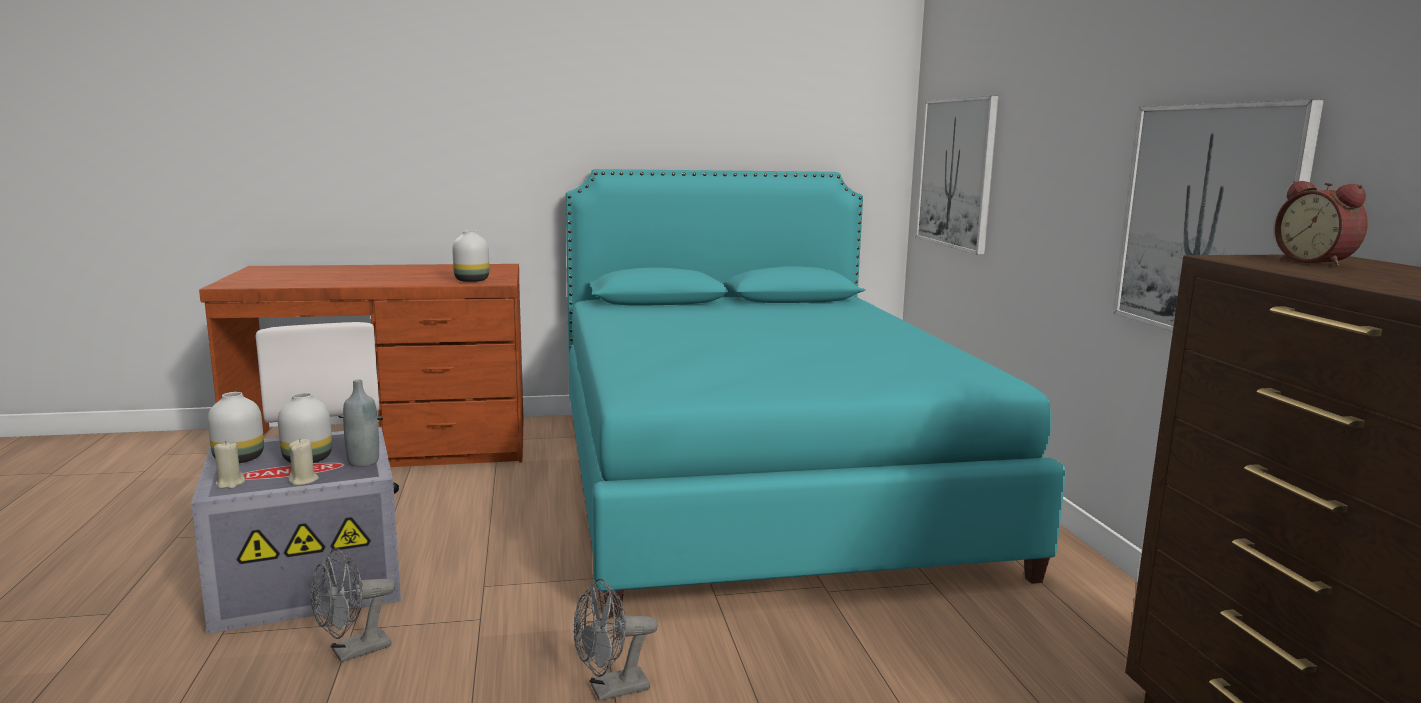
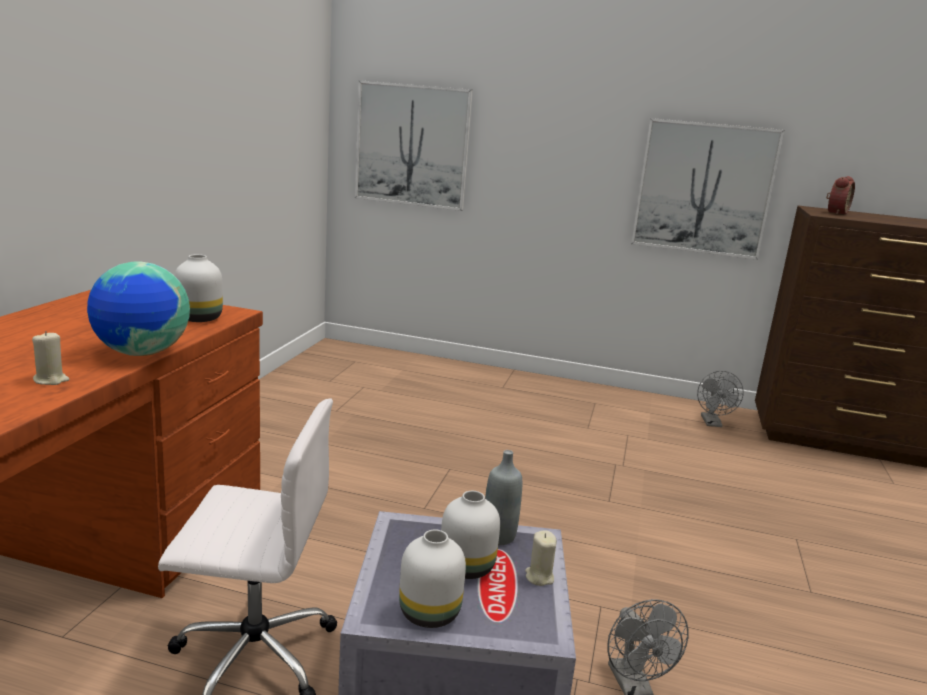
camera: 65 degrees left, 5 degrees up
(230, 483) = (522, 625): beige candle -> beige candle (51, 380)
(380, 283) = (141, 353): none -> globe
(610, 690) = (727, 575): grey fan -> grey fan (712, 423)
(757, 482) = (429, 428): turquoise bed -> none
(1317, 262) = (835, 212): alarm clock -> alarm clock turned 60 degrees counterclockwise

